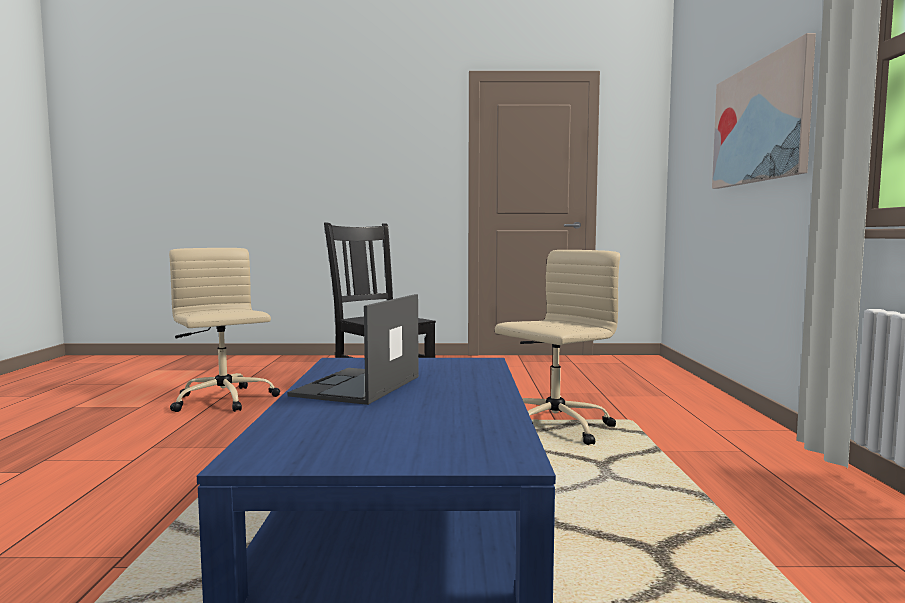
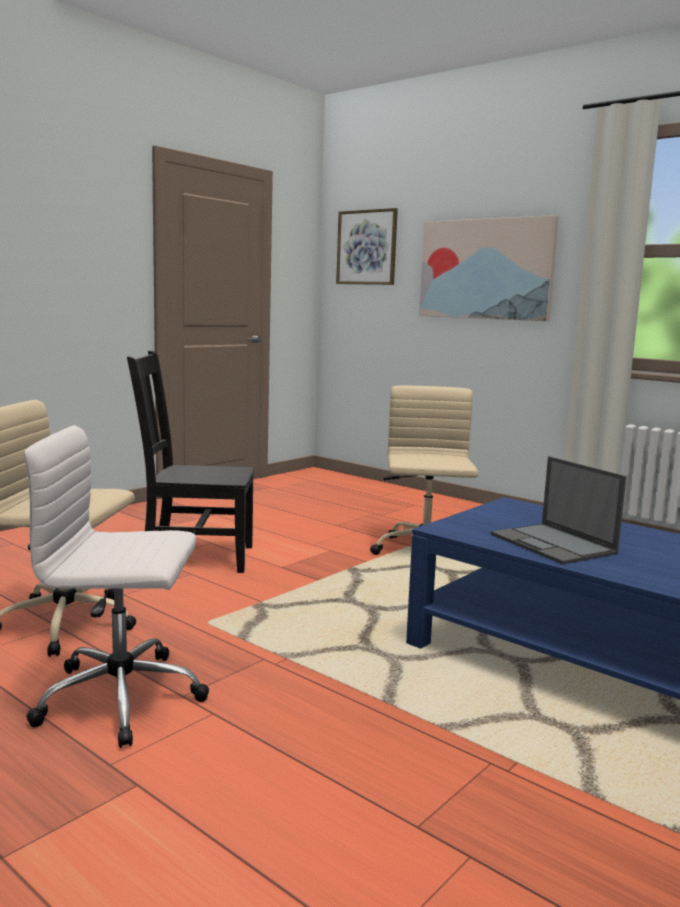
camera: 50 degrees left, 5 degrees up
(134, 438) = (124, 698): none -> white office chair
(690, 126) = (367, 247): none -> picture

